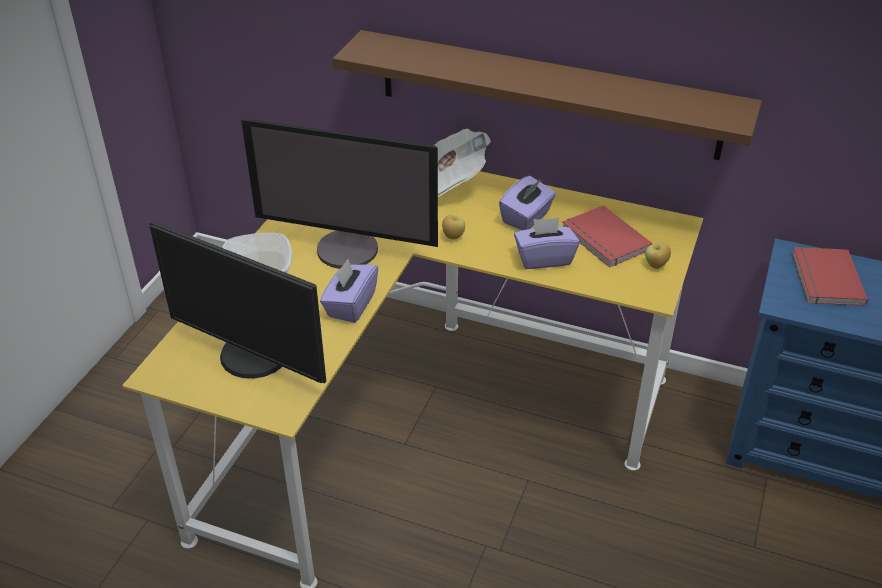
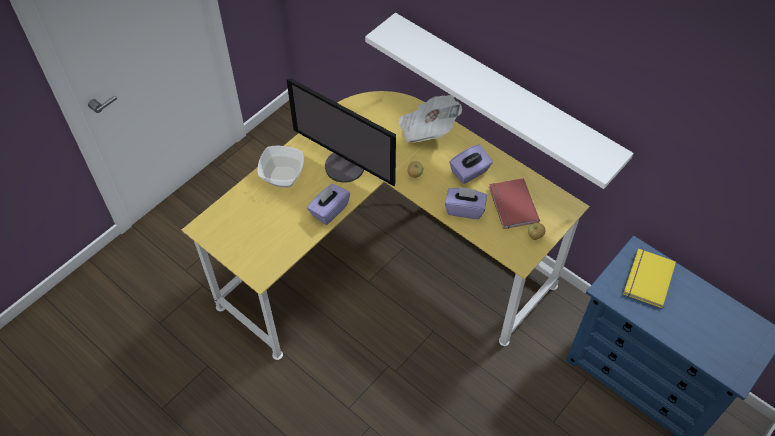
camera: 20 degrees right, 15 degrees up
(252, 357) = (258, 231): monitor -> none
(547, 94) = (504, 95): brown shelf -> white shelf
(824, 279) = (646, 279): red book -> yellow book

